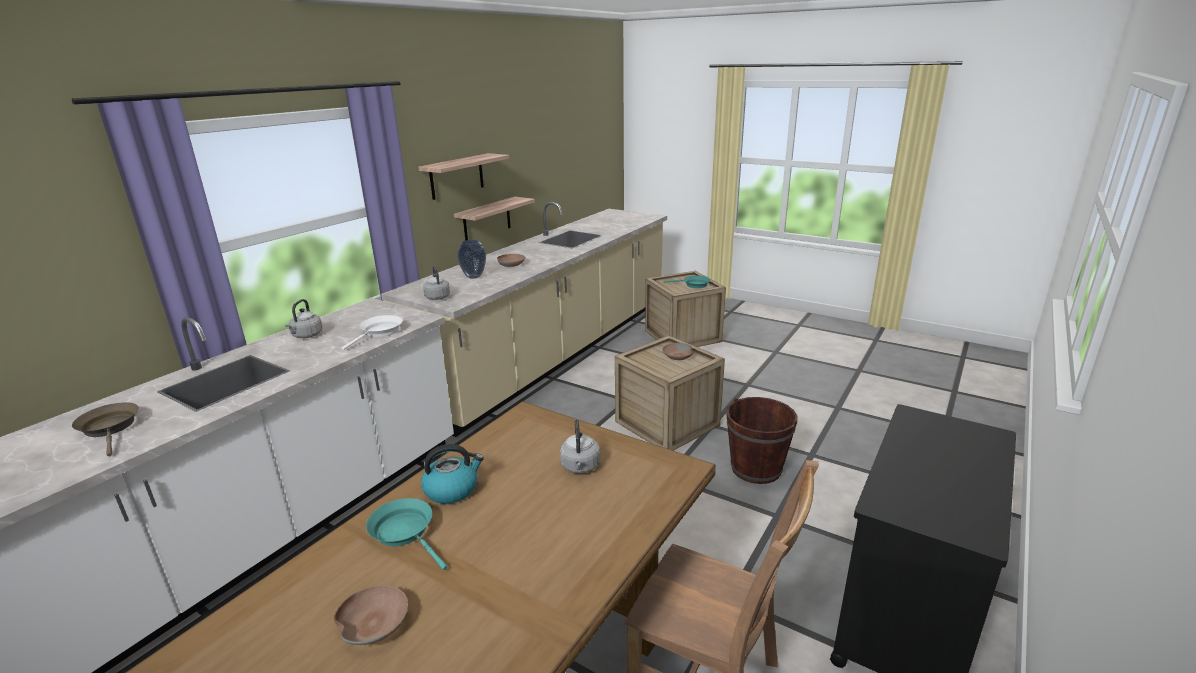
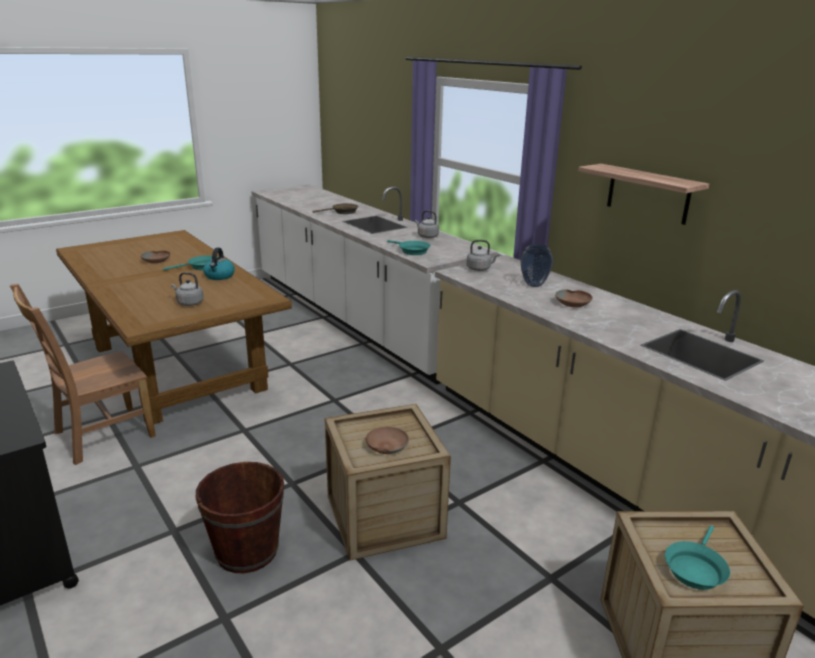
camera: 110 degrees right, 0 degrees up
(380, 332) = (412, 251): white frying pan -> turquoise frying pan
(487, 219) = (678, 269): shelf -> none

